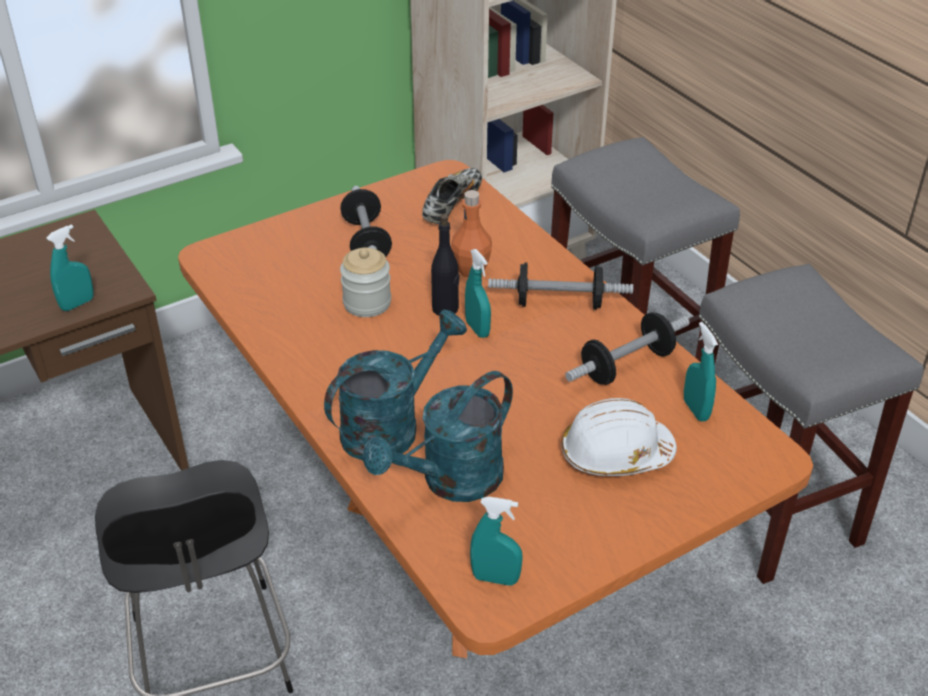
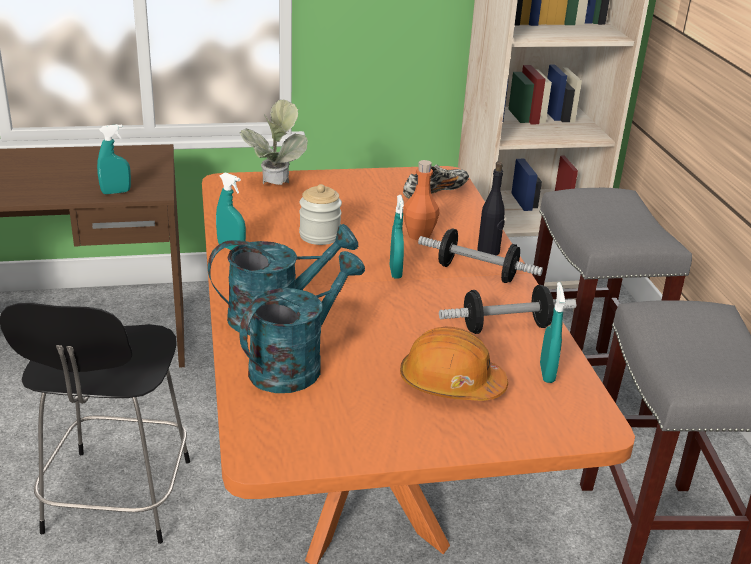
camera: 20 degrees right, 10 degrees down
(272, 250) = (274, 189): none -> potted plant
(366, 242) = (349, 200): dumbbell -> none
(445, 309) = (379, 254): black bottle -> black bottle (488, 251)
(451, 482) = (295, 364): turquoise watering can -> turquoise watering can turned 150 degrees clockwise
(495, 578) = (280, 439): turquoise spray bottle -> turquoise spray bottle (231, 248)
(615, 454) = (450, 384): white hard hat -> orange hard hat

